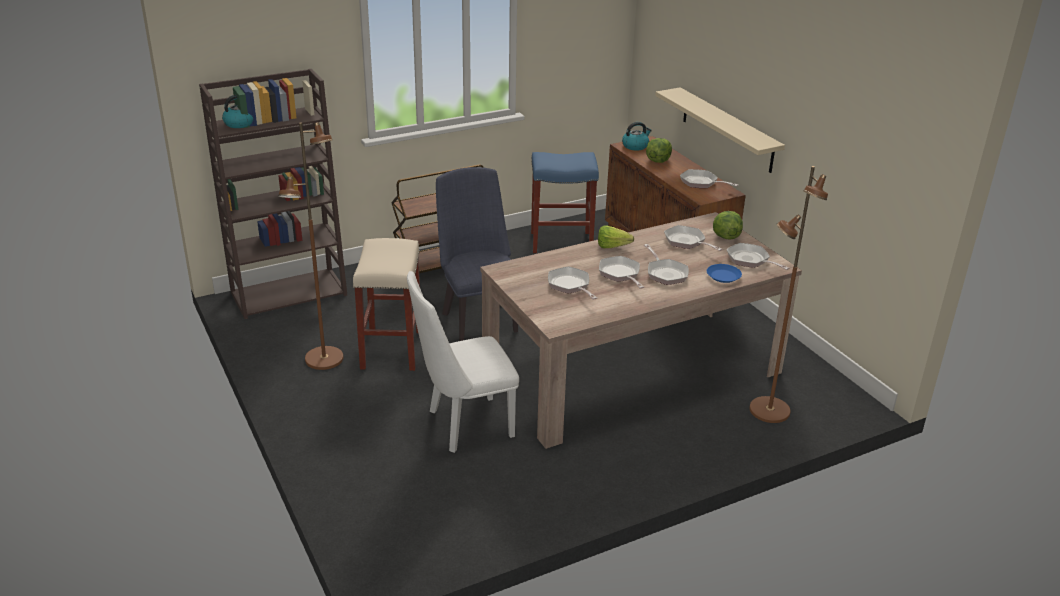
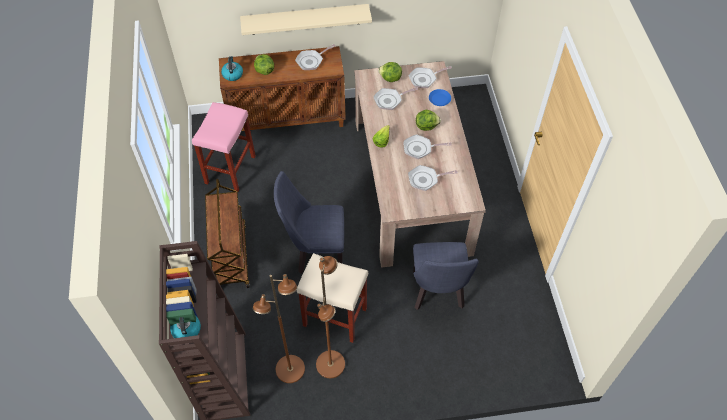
camera: 70 degrees left, 25 degrees up
(463, 425) = (438, 294): white chair -> blue chair
(560, 242) = (230, 170): blue stool -> pink stool
(665, 273) = (426, 126): frying pan -> lettuce
(768, 411) = (470, 135): brown floor lamp -> brown floor lamp (290, 370)

